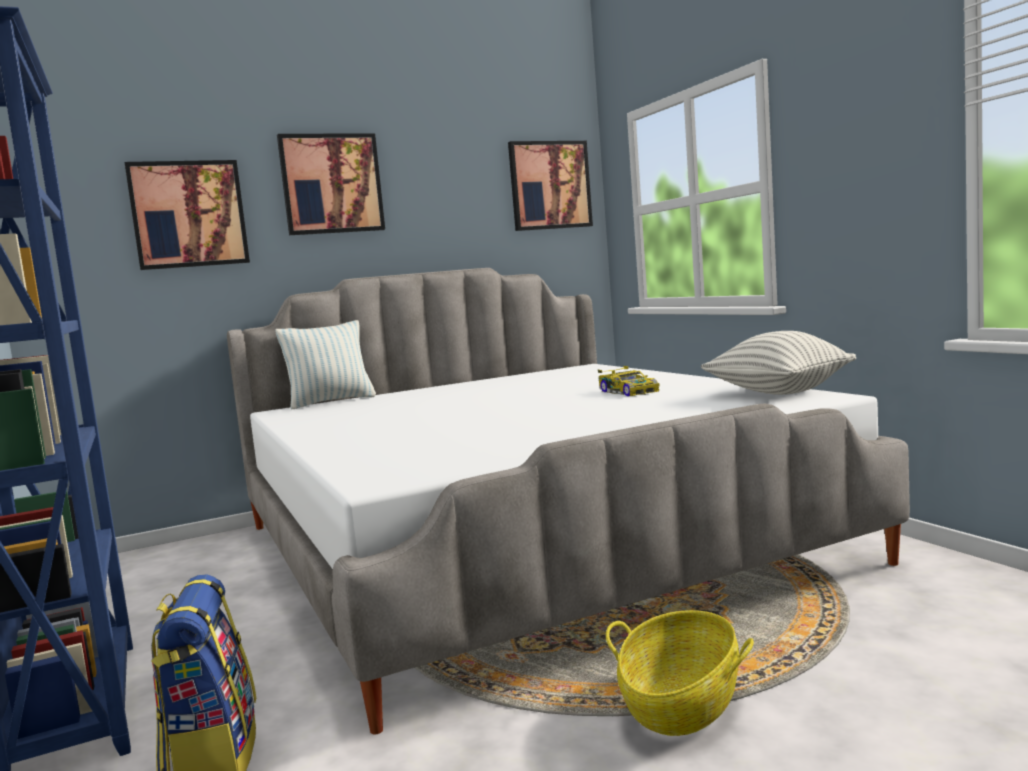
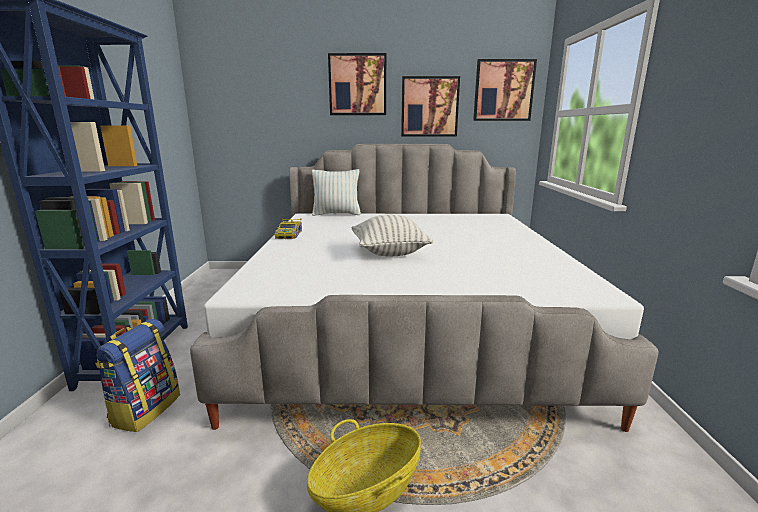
camera: 25 degrees right, 10 degrees up
(188, 214) = (278, 100): picture -> picture (429, 107)
(628, 391) = (484, 247): toy car -> toy car (289, 234)
(778, 392) = (575, 277): pillow -> pillow (389, 253)

